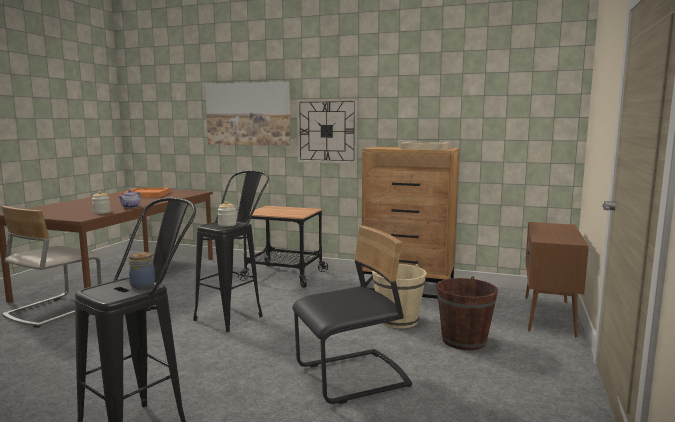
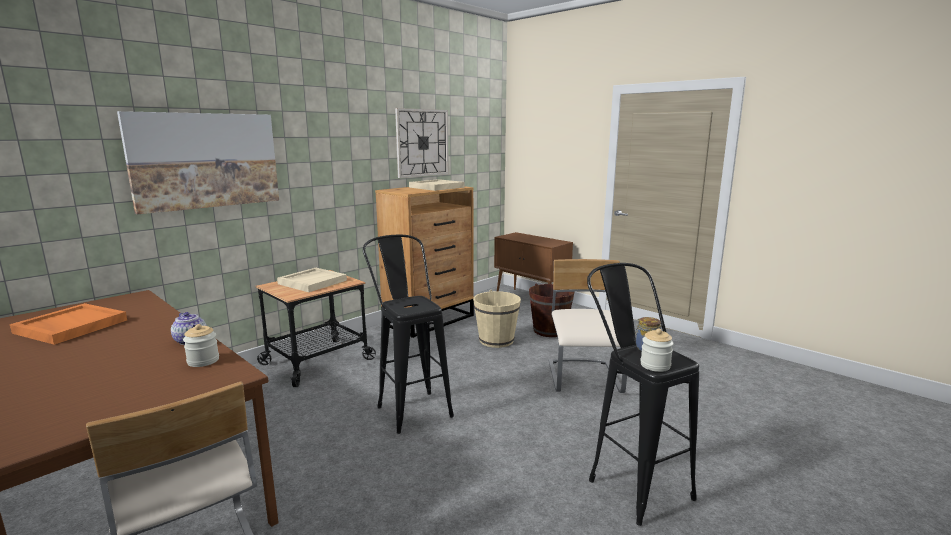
camera: 65 degrees left, 5 degrees up
(227, 225) = (411, 304): jar -> jar (655, 365)
(287, 210) = (312, 282): none -> beige tray
(327, 131) = (321, 177): wall clock -> wall clock (422, 143)
(352, 377) = (584, 378): black chair -> beige chair

